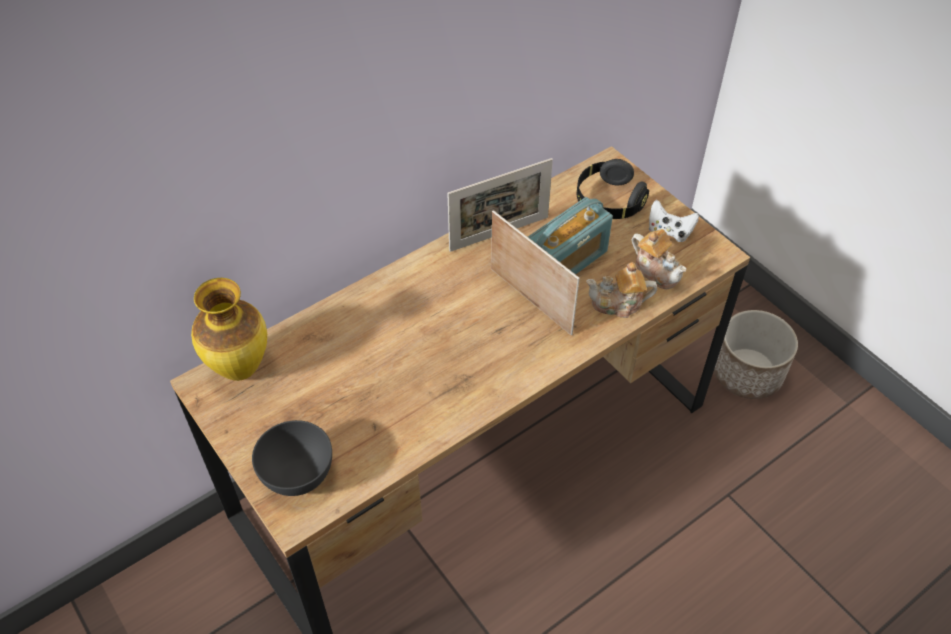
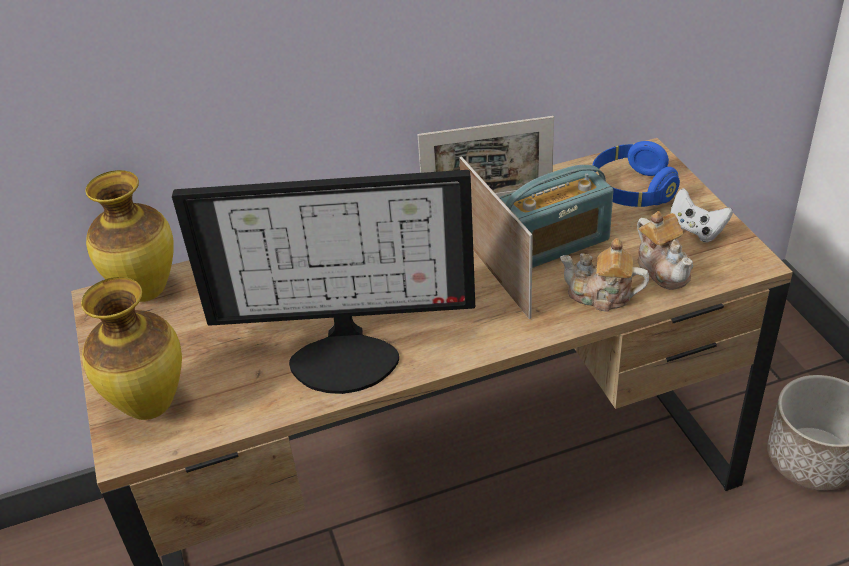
camera: 20 degrees right, 10 degrees down
(298, 475) = (152, 406): grey bowl -> vase
(439, 394) = (346, 354): none -> monitor
(608, 202) = (631, 191): black headphones -> blue headphones

